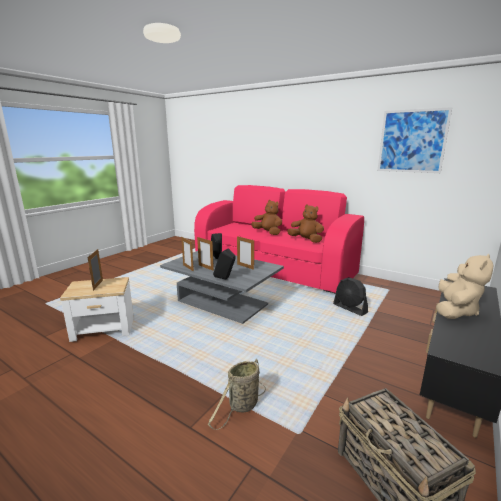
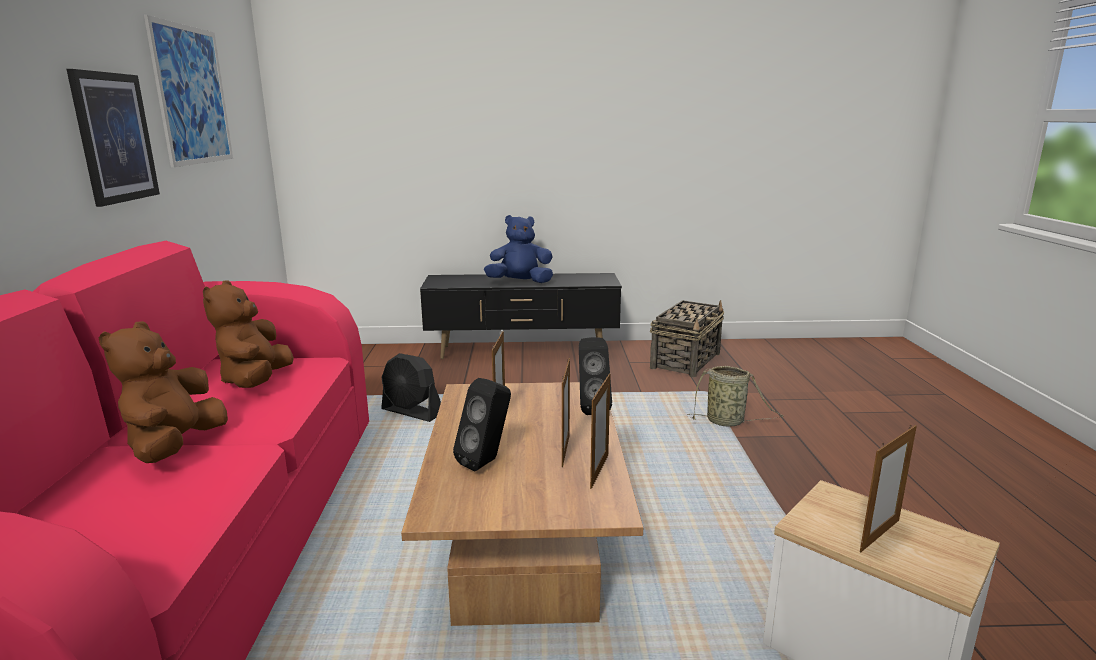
camera: 125 degrees left, 0 degrees up
(222, 303) = (525, 542): grey coffee table -> brown coffee table
(346, 157) = (115, 138): none -> picture
(350, 308) = (412, 412): black fan -> black fan turned 105 degrees clockwise
(455, 311) = (520, 282): beige plush toy -> blue plush toy

